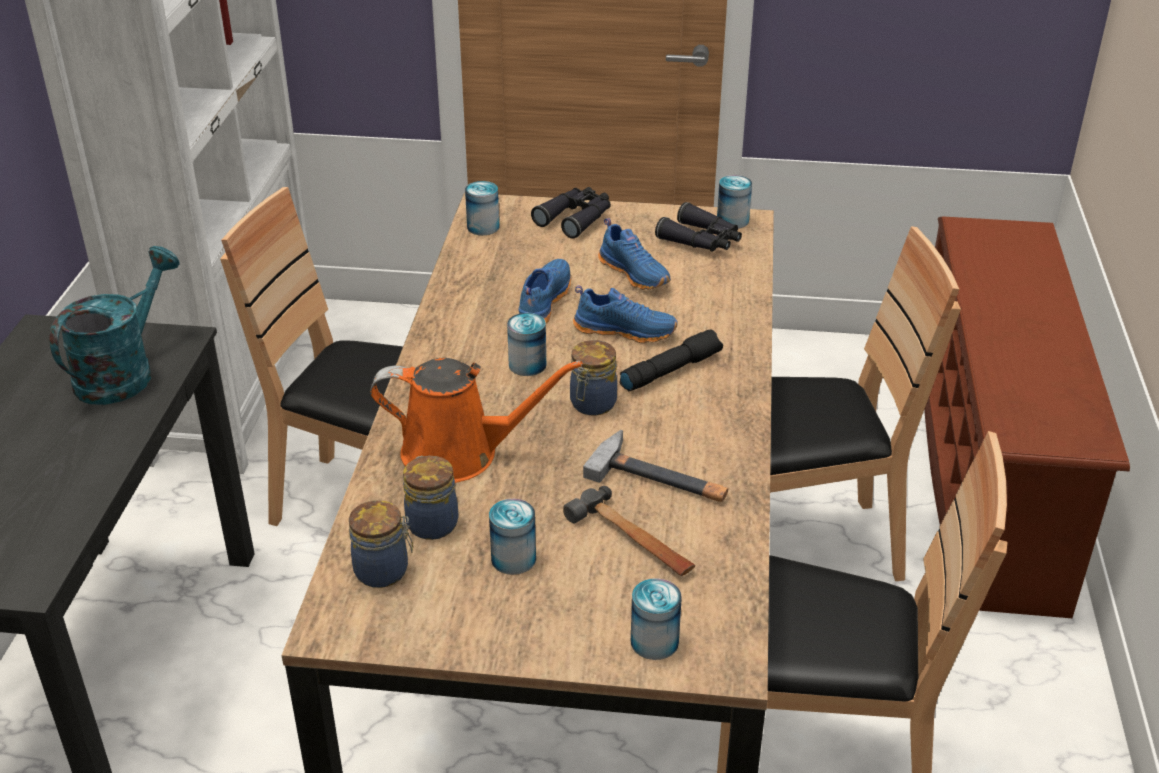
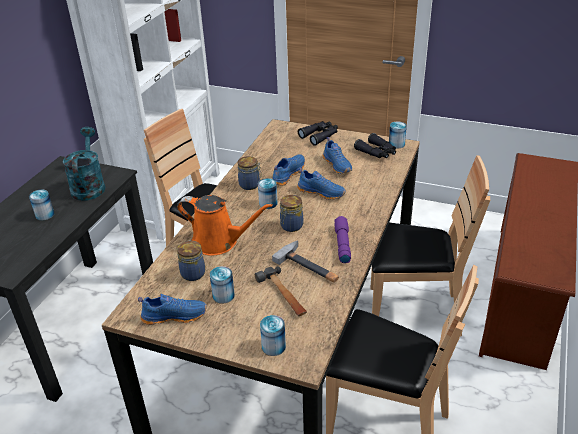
camera: 15 degrees right, 0 degrees up
(123, 372) = (89, 186): turquoise watering can -> turquoise watering can turned 45 degrees counterclockwise
(384, 571) = (162, 292): jar -> jar (250, 185)
(430, 613) = (174, 315): none -> blue shoe
(483, 227) = (274, 136): can -> can (45, 215)
(670, 370) = (336, 214): black flashlight -> none
(705, 426) = (342, 244): none -> purple flashlight

